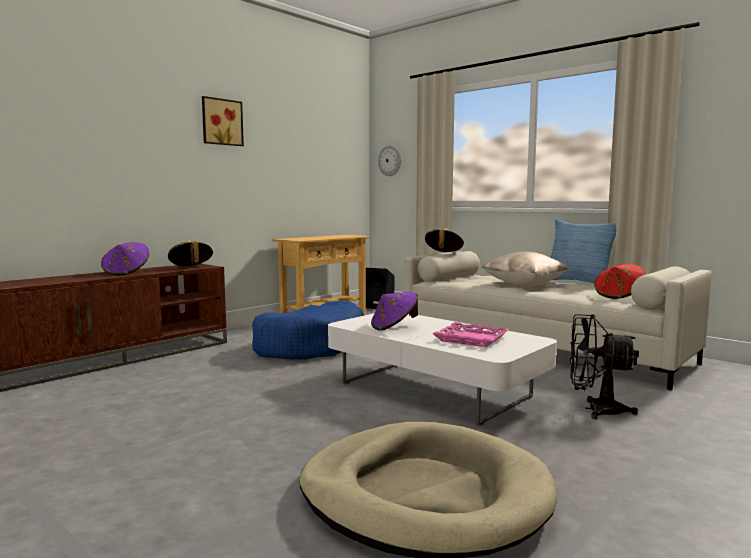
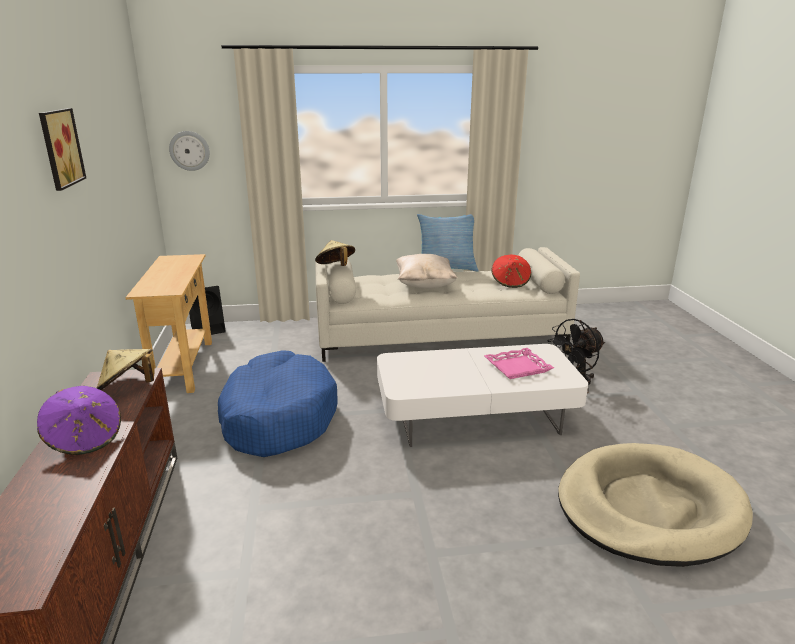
camera: 50 degrees left, 15 degrees up
(394, 327) = (442, 377): purple hat -> none

